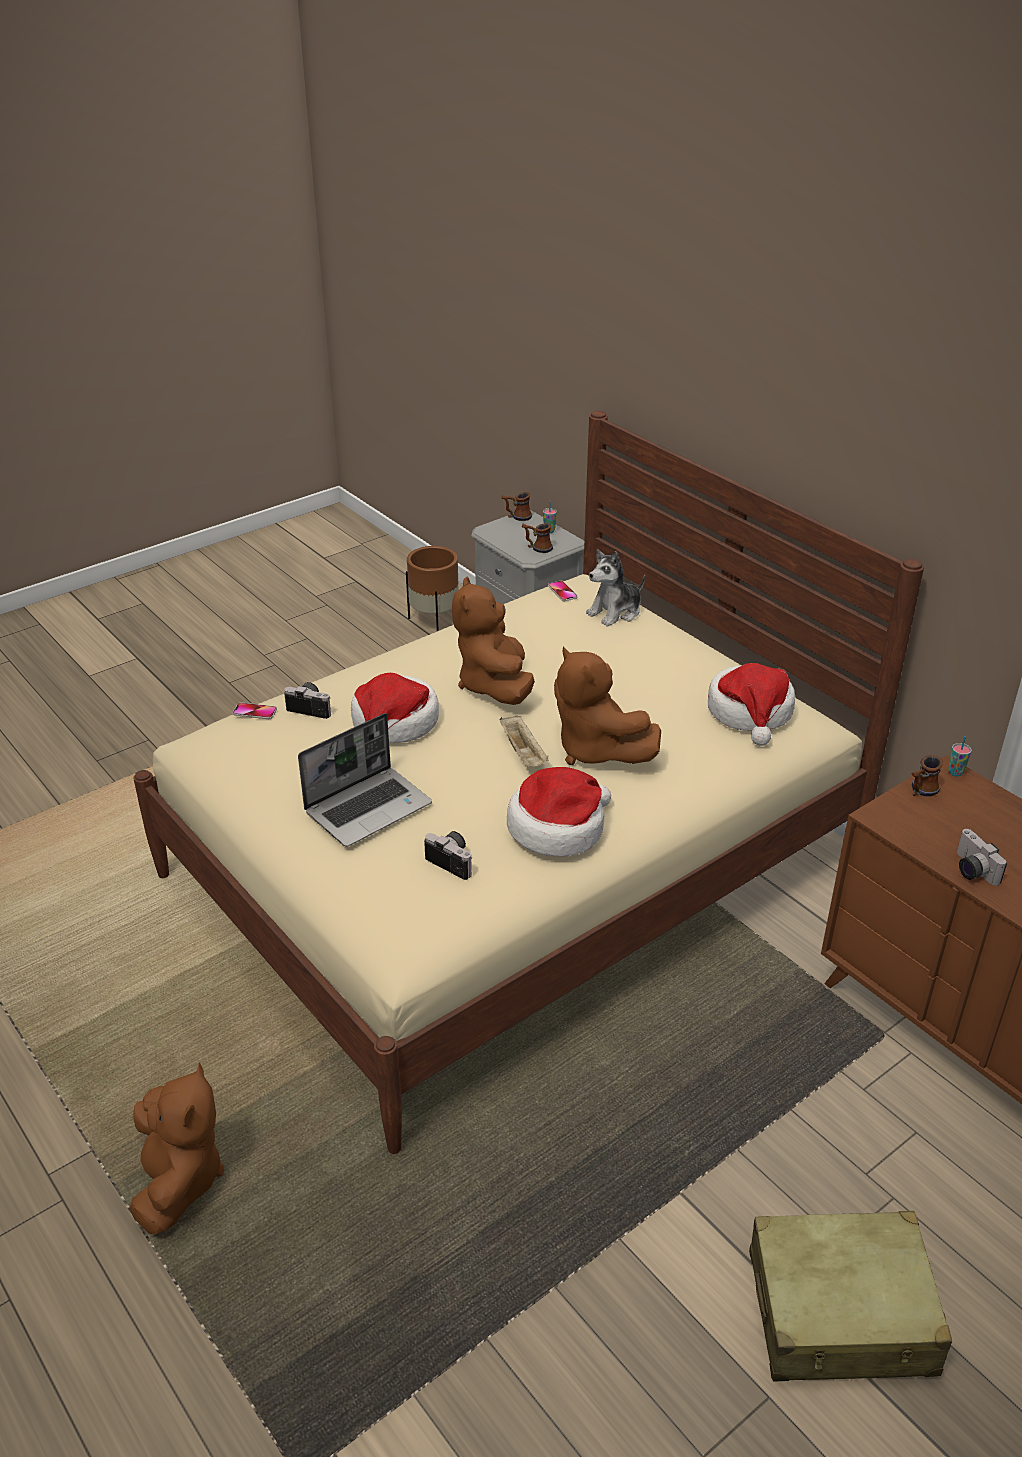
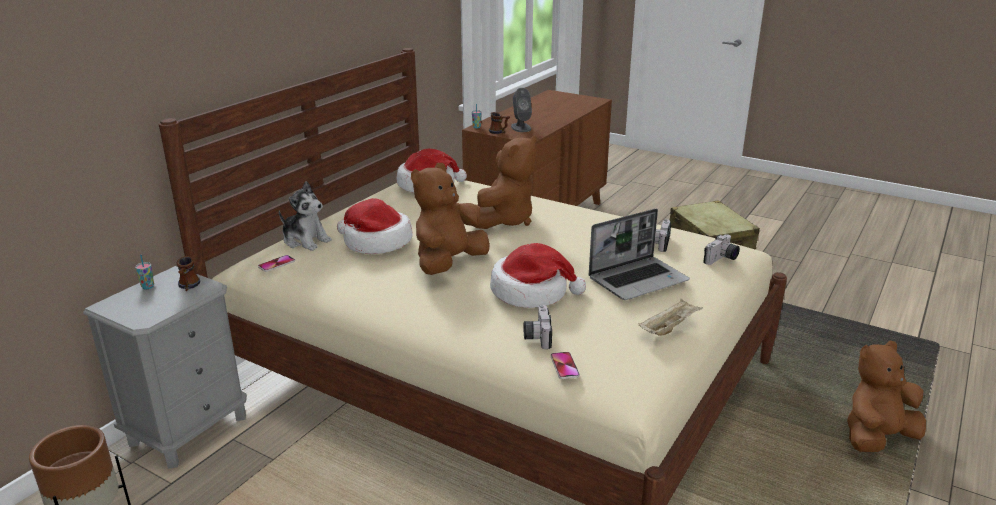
camera: 110 degrees left, 10 degrees down
(369, 807) = (638, 279): laptop -> laptop turned 120 degrees clockwise
(494, 685) = (449, 264): brown plush toy -> brown plush toy turned 150 degrees clockwise
(517, 517) = (109, 309): mug -> none
(523, 753) = (528, 240): beige tray -> beige tray (669, 328)
(558, 827) = (594, 219): hat -> hat (376, 242)
(945, 823) = (521, 127): none -> grey speaker
(971, 870) = (552, 123): camera -> camera (722, 259)

